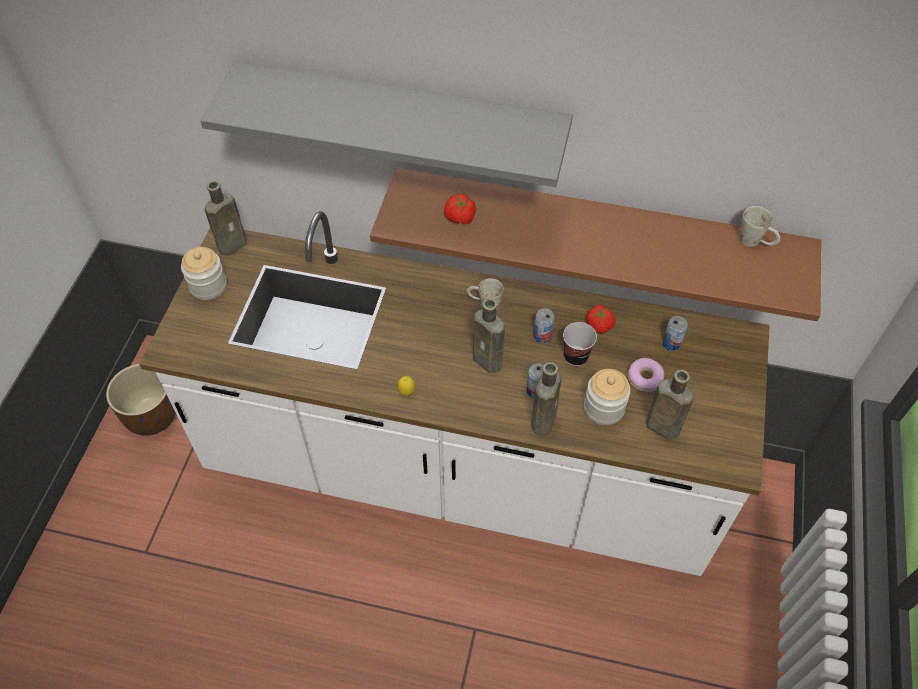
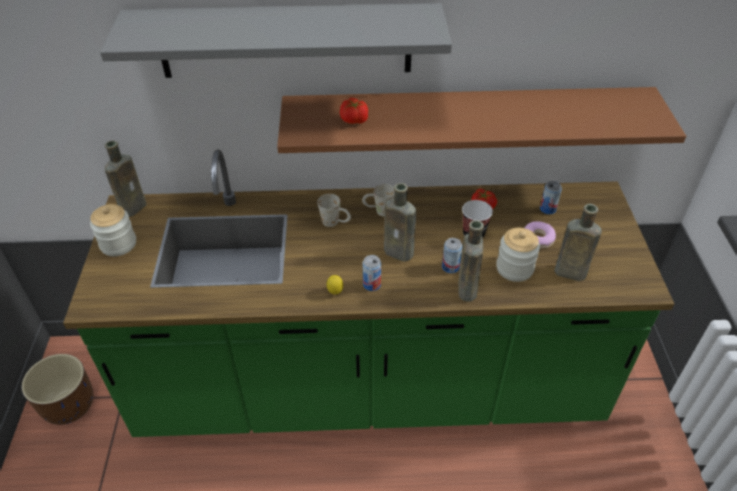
camera: 15 degrees left, 10 degrees down
(459, 471) = (369, 387): white counter -> green counter
(542, 336) = (438, 224): can -> can (371, 284)
(755, 242) = (607, 97): white mug -> white mug (335, 222)

